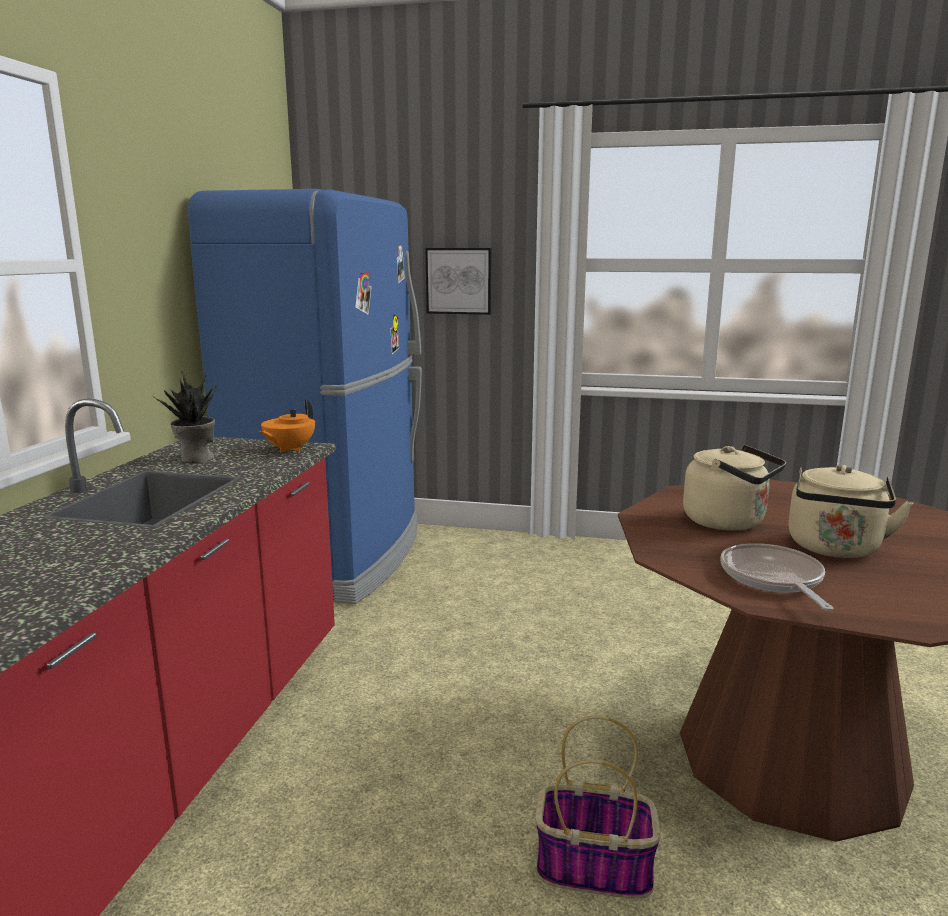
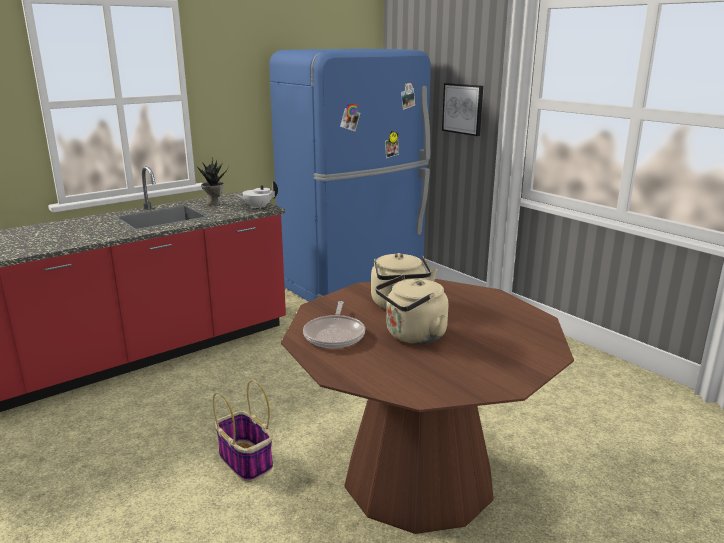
camera: 40 degrees right, 5 degrees up
(289, 449) = (257, 207): orange teapot -> white teapot
(773, 579) = (335, 334): frying pan -> frying pan turned 150 degrees clockwise

